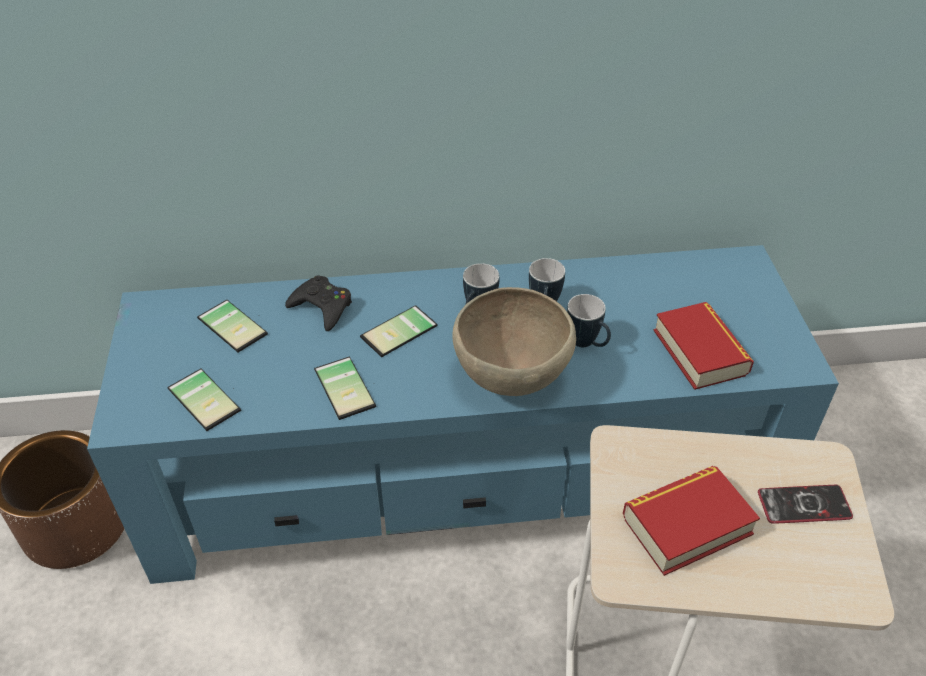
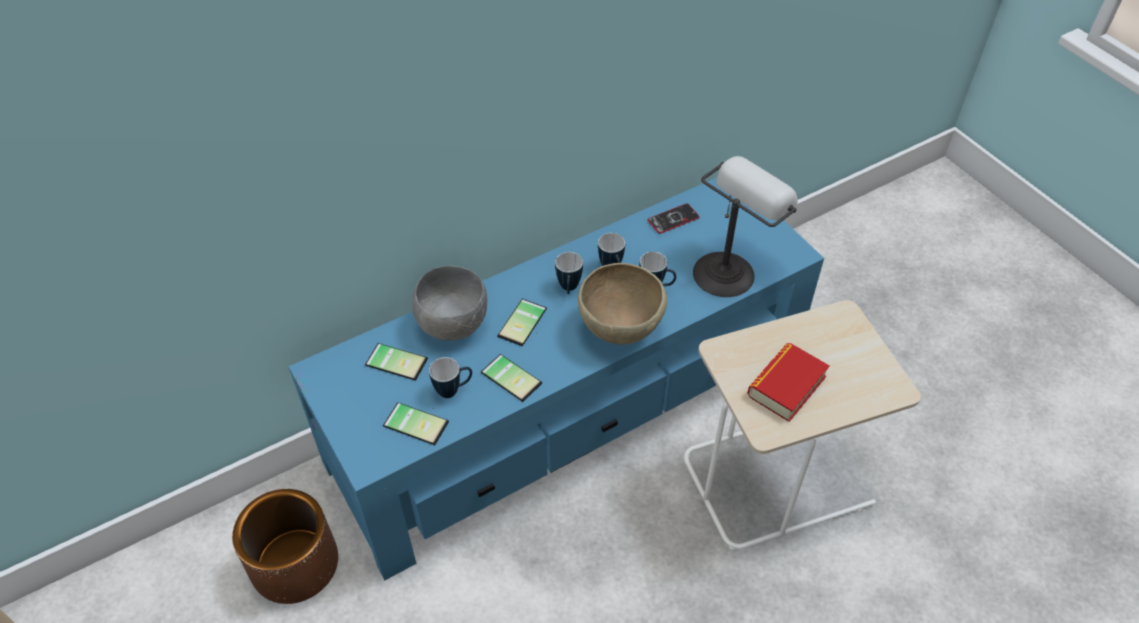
camera: 25 degrees left, 5 degrees up
(271, 378) = (453, 390): none -> mug
(322, 307) = (454, 323): black game controller -> grey bowl
(700, 352) = (731, 266): book -> table lamp
(804, 505) = (845, 347): phone -> phone (673, 219)

